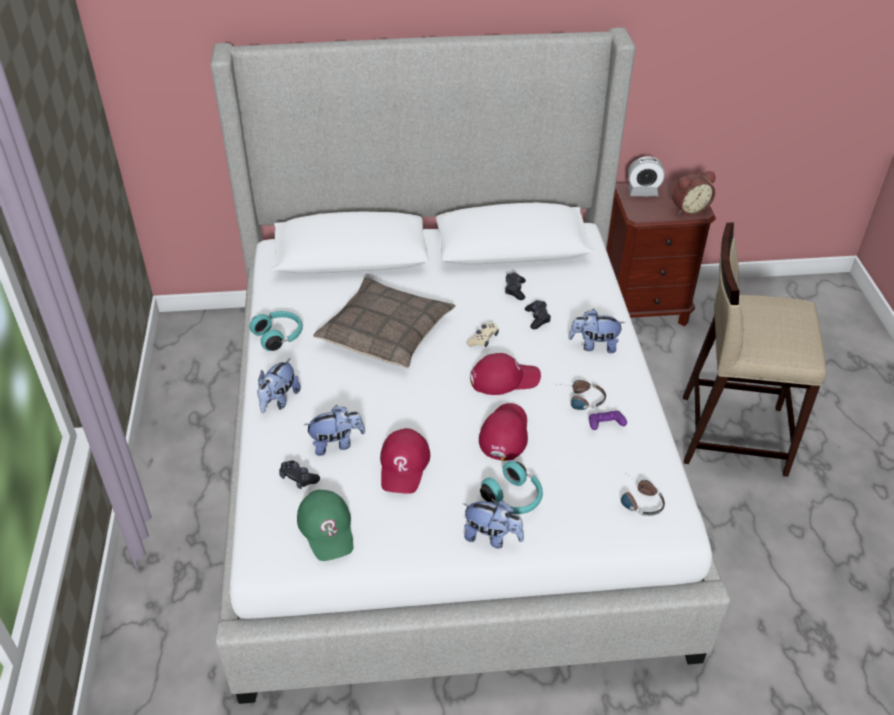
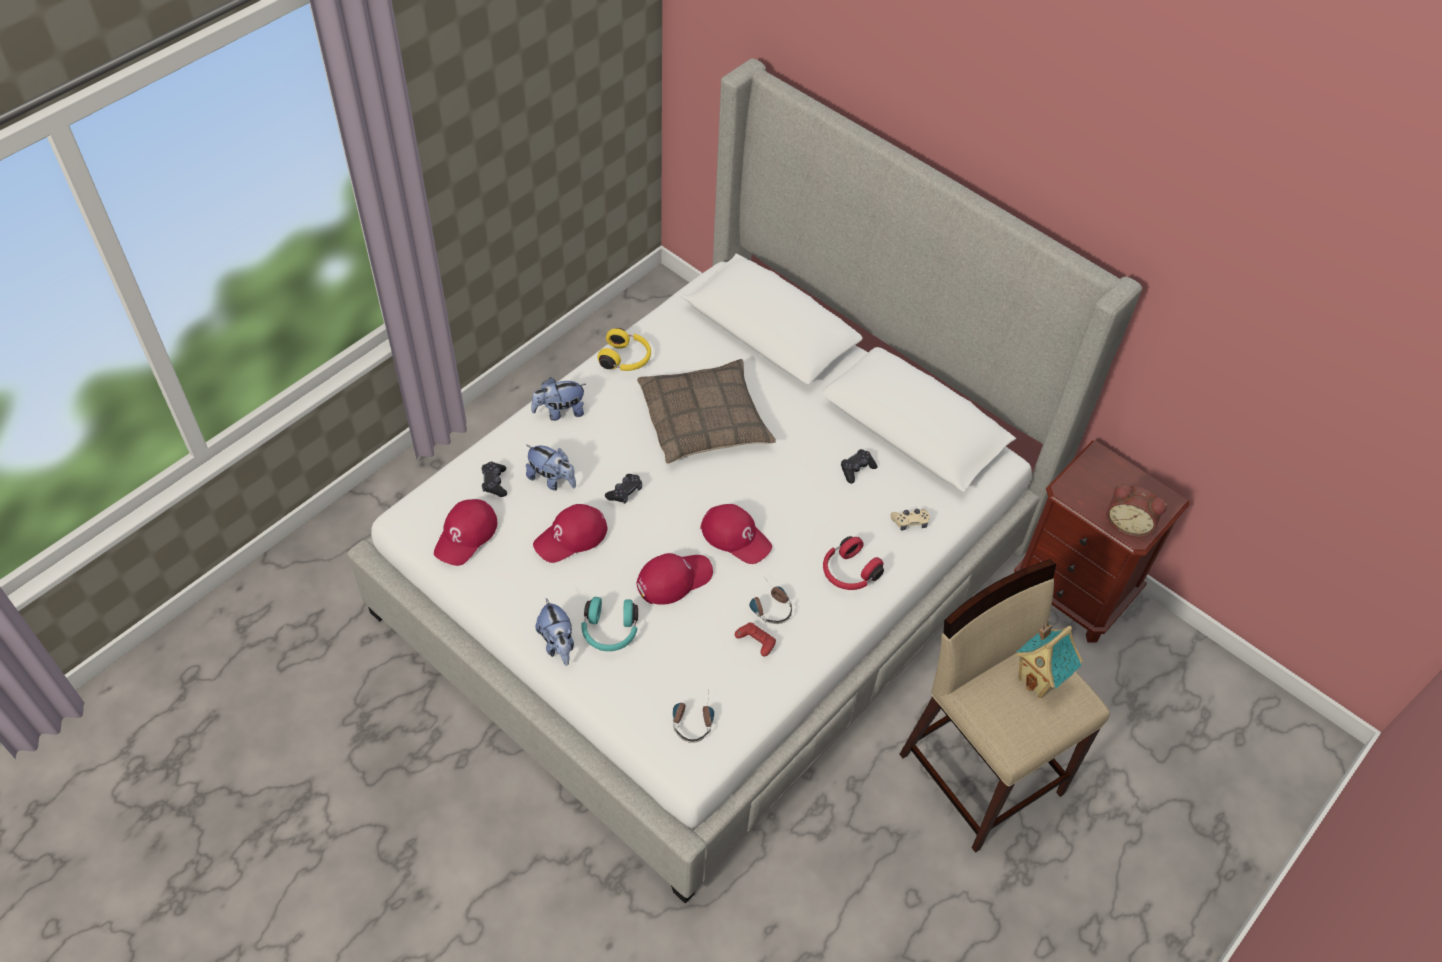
camera: 45 degrees right, 10 degrees up
(279, 336) = (626, 359): turquoise headphones -> yellow headphones
(327, 528) = (466, 535): green cap -> red cap
(483, 339) = (769, 490): beige game controller -> beige game controller (910, 522)
(537, 318) = (838, 509): black game controller -> black game controller (625, 492)
(594, 345) = (849, 573): plush toy -> red headphones
(605, 426) = (756, 643): purple game controller -> red game controller
(643, 192) = (1109, 471): alarm clock -> none
(768, 312) = (1039, 680): none -> toy house

